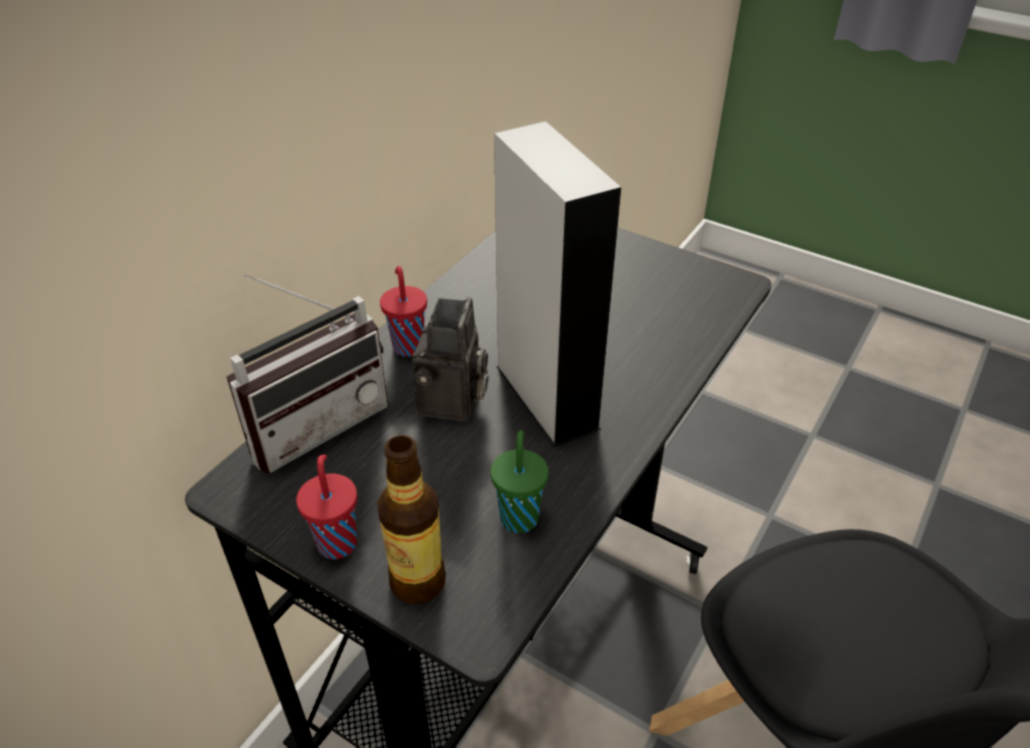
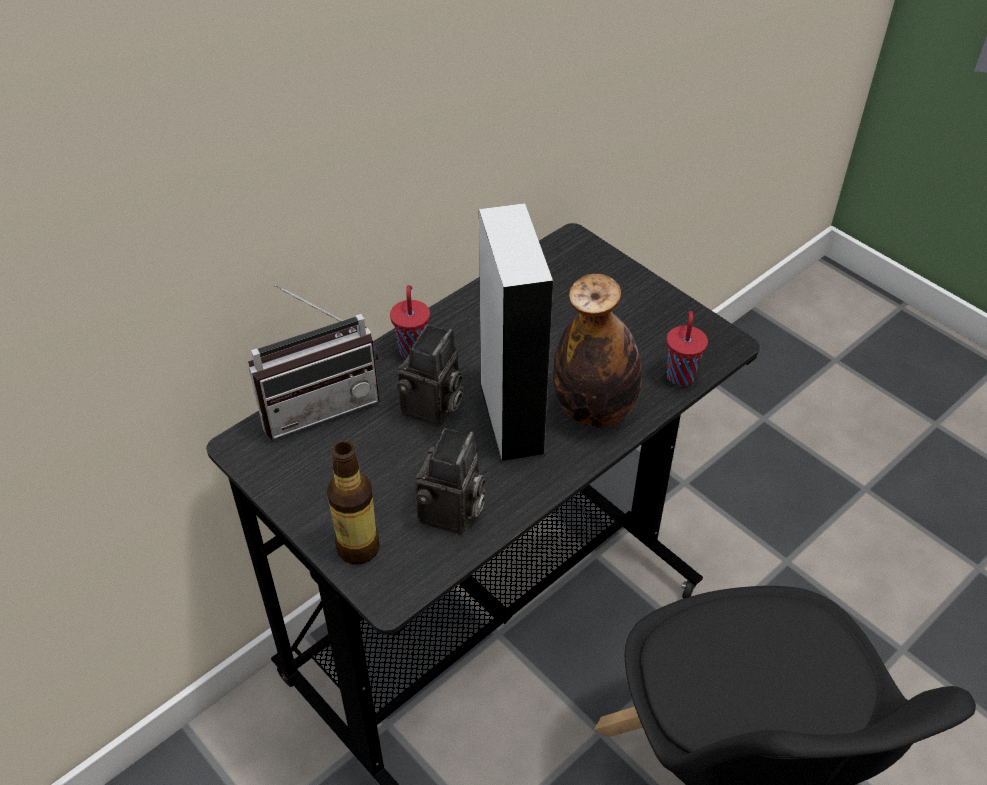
camera: 15 degrees right, 5 degrees up
(337, 541) = (308, 504): red cup -> red cup (680, 375)
(519, 516) = (452, 514): green cup -> camera
(633, 371) = (594, 410): none -> bottle

